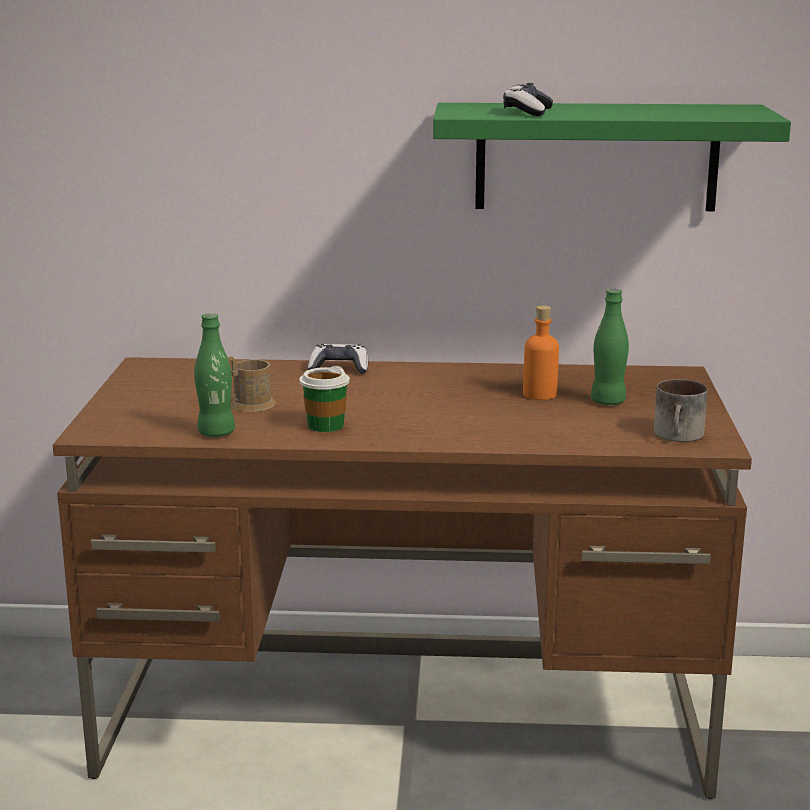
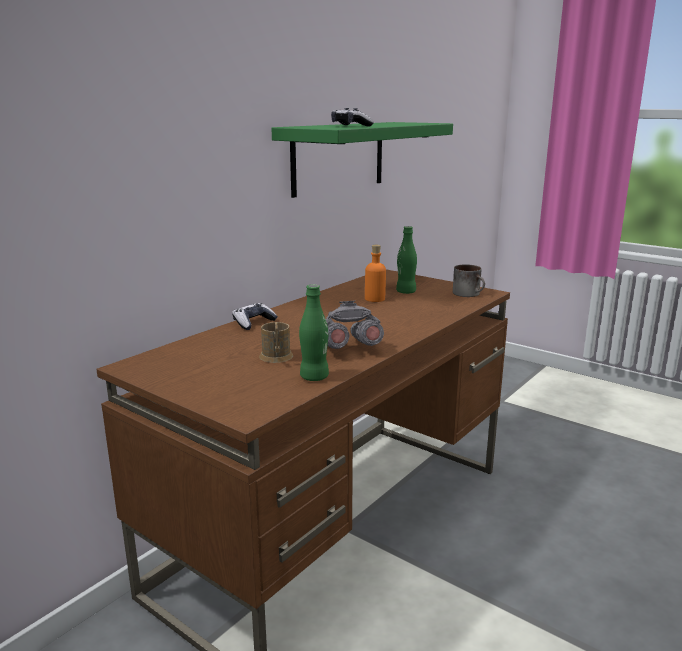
camera: 55 degrees left, 0 degrees up
(325, 425) = (348, 348): cup -> grey binoculars

